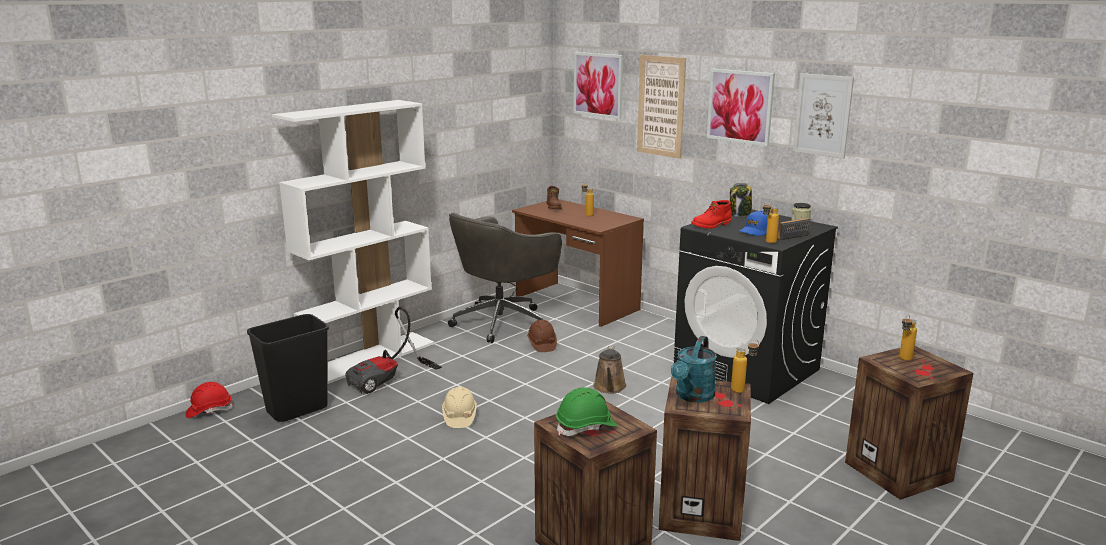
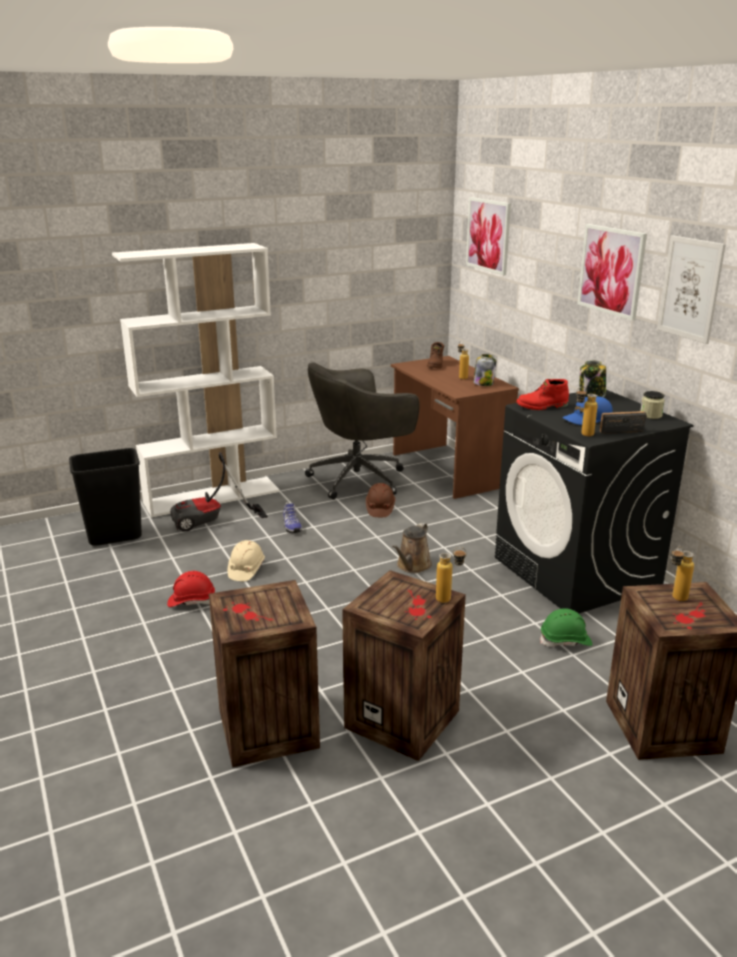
camera: 20 degrees right, 5 degrees up
(209, 410) = (46, 524): red hard hat -> red hard hat (191, 601)
(471, 372) = (291, 526): none -> shoe
(586, 427) = (250, 609): green hard hat -> green hard hat (565, 641)
(611, 218) = (483, 383): none -> jar
(661, 106) = (540, 264): picture -> none
(692, 396) = (388, 597): turquoise watering can -> none

